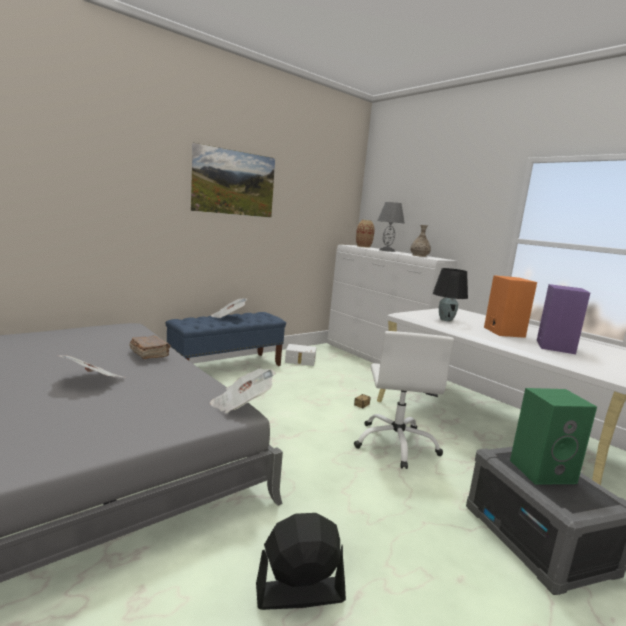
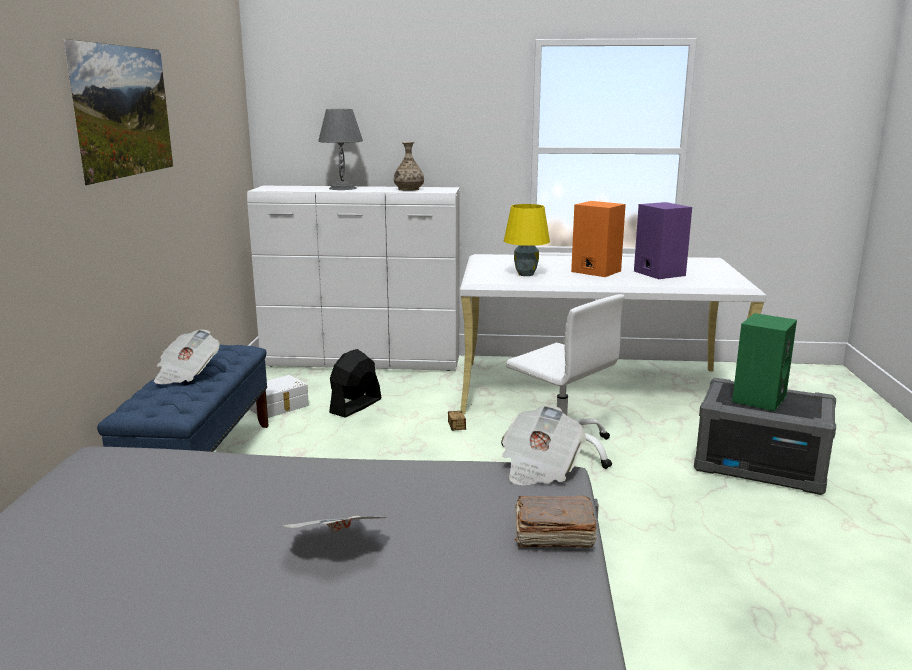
camera: 45 degrees left, 5 degrees up
(149, 354) = (276, 476): brown book -> brown book (552, 535)
(299, 593) = (737, 611): black fan -> black fan (355, 406)
(363, 246) = (285, 187): vase -> none
(446, 320) = (525, 274): black table lamp -> yellow table lamp

